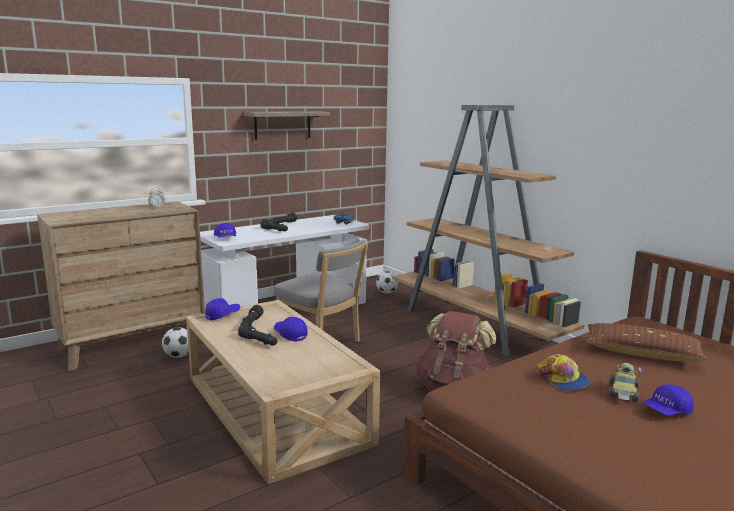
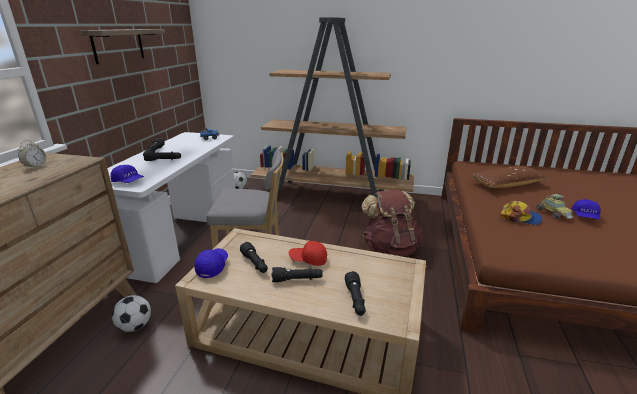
camera: 40 degrees left, 10 degrees up
(271, 366) = (355, 300): none -> black flashlight
(290, 335) = (308, 259): blue cap -> red cap

